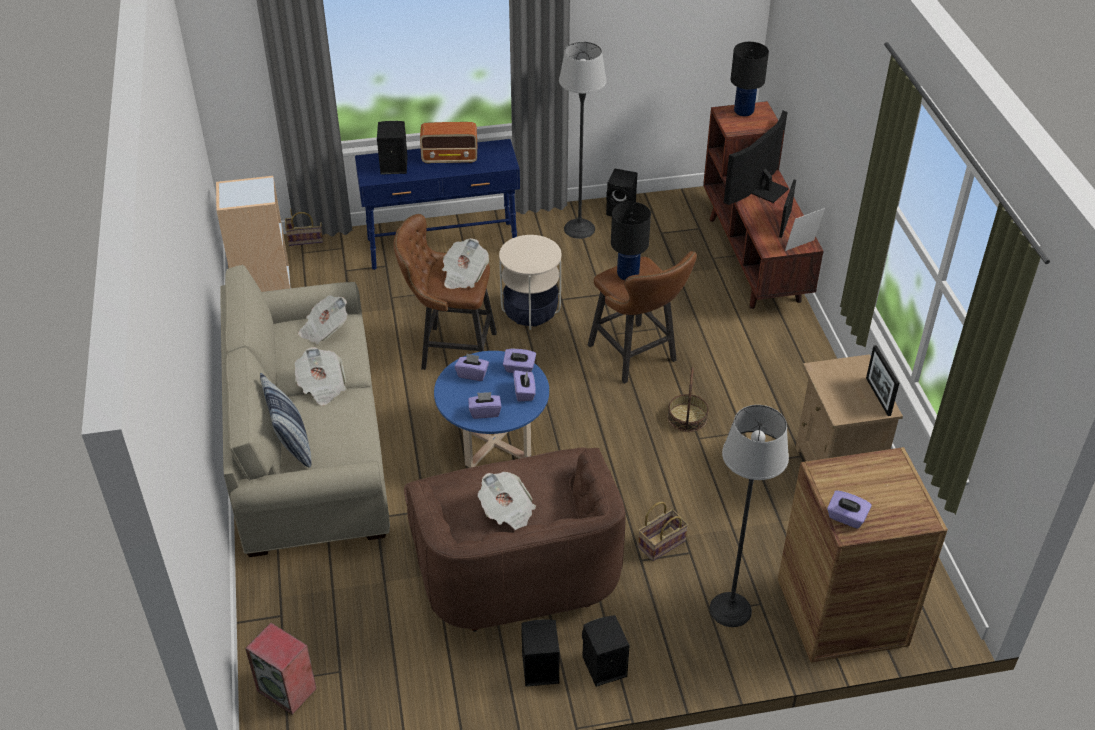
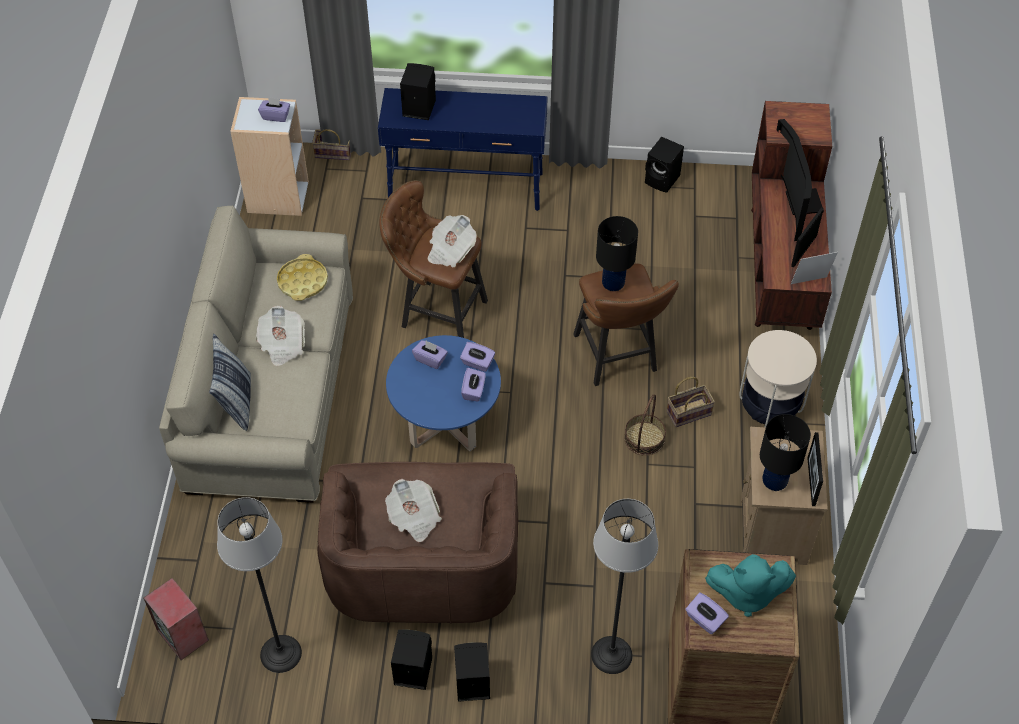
camera: 15 degrees right, 10 degrees up
(324, 330) = (302, 281): newspaper -> yellow tray
(450, 158) = (478, 109): radio -> none
(485, 412) = (428, 404): purple tissue box -> purple tissue box (275, 116)
(531, 313) = (529, 285): beige side table -> beige side table (770, 406)
(579, 228) = (611, 194): floor lamp -> floor lamp (281, 653)
(662, 542) = (571, 569): basket -> basket (689, 412)
(743, 113) = (796, 114): black table lamp -> black table lamp (774, 482)
(763, 188) = (798, 202): television -> television turned 60 degrees counterclockwise
(874, 487) = (746, 593): none -> turquoise plush toy

